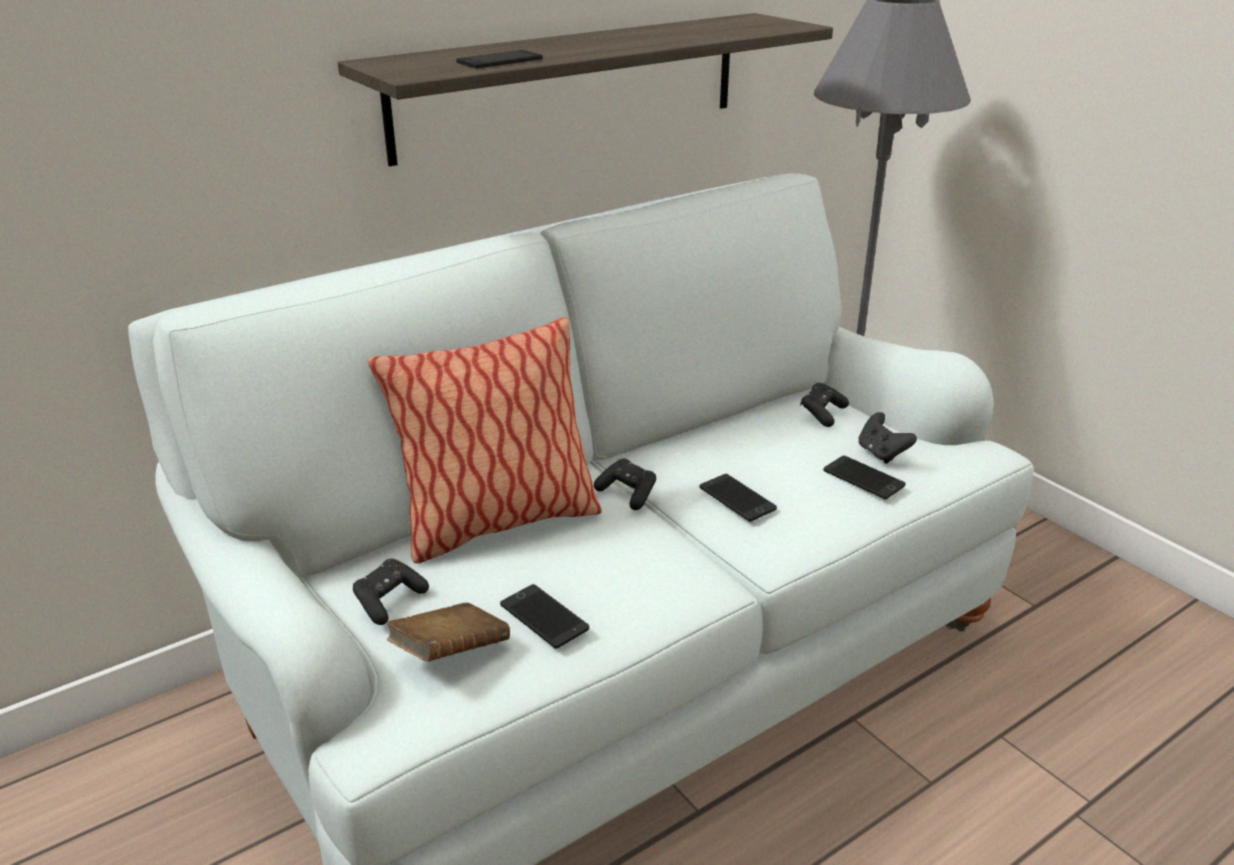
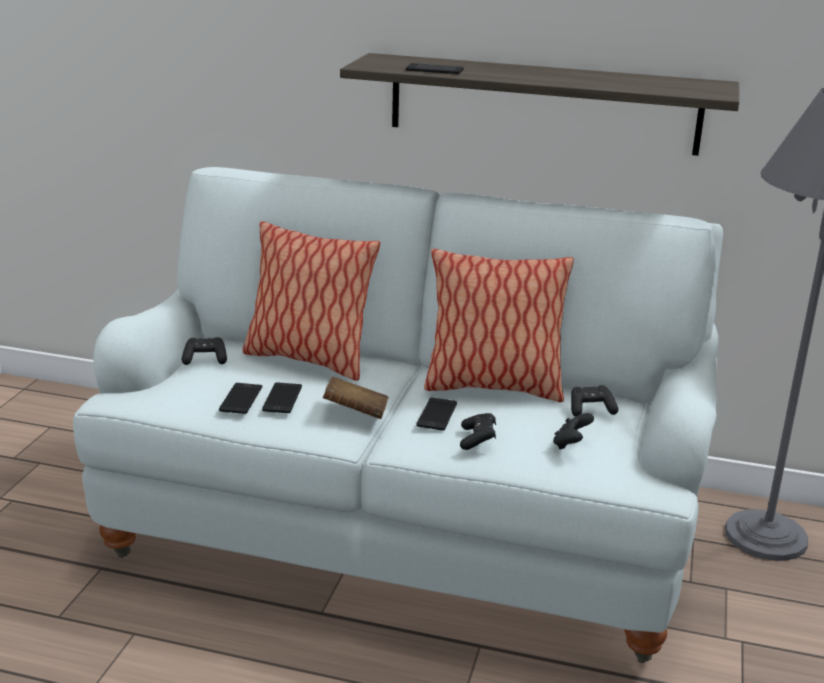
camera: 50 degrees right, 5 degrees down
(450, 653) = (184, 388): brown book -> brown book (355, 413)
(627, 493) = (394, 383): black game controller -> black game controller (477, 439)
(713, 441) = (493, 387): none -> pillow
(863, 478) = (526, 446): phone -> phone (282, 398)

